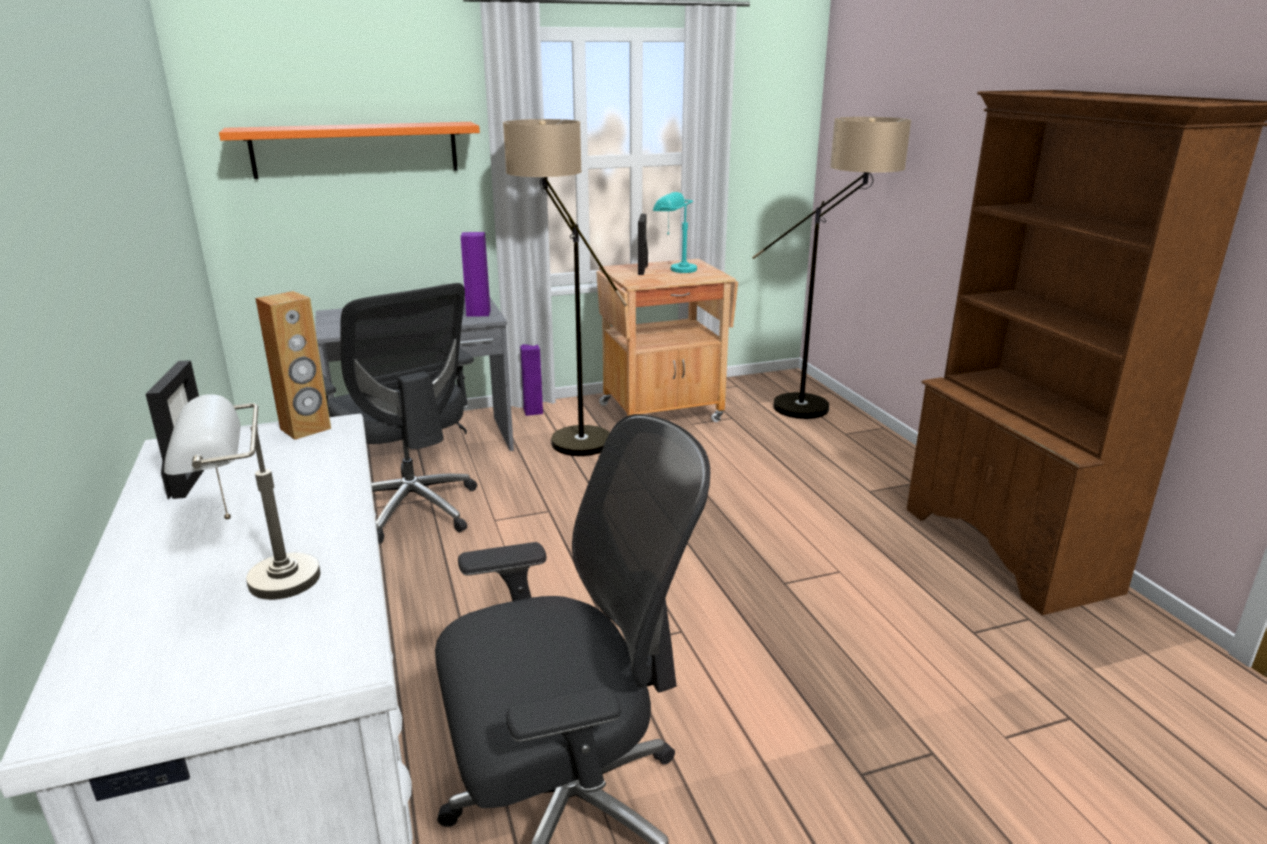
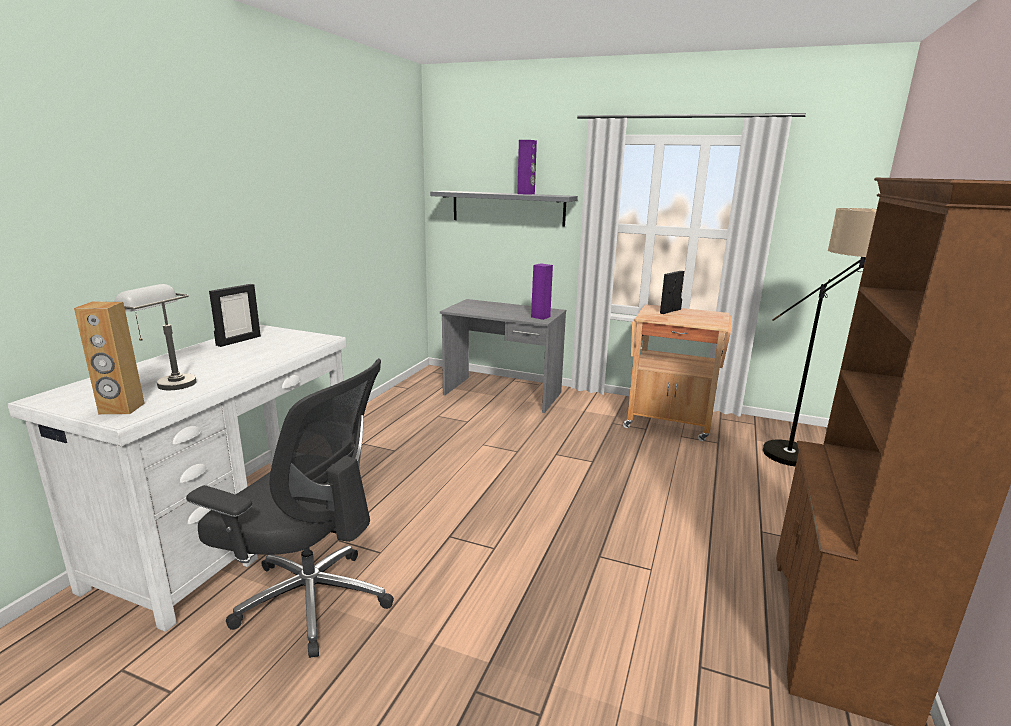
camera: 40 degrees right, 5 degrees down
(306, 429) = (311, 336): brown speaker -> brown speaker (121, 409)
(356, 149) = (508, 208): orange shelf -> grey shelf
(411, 506) = (454, 422): office chair -> none
(533, 411) = (586, 395): purple speaker -> purple speaker (526, 194)
(566, 435) = (587, 415): floor lamp -> none
(674, 269) = (694, 315): turquoise table lamp -> none

